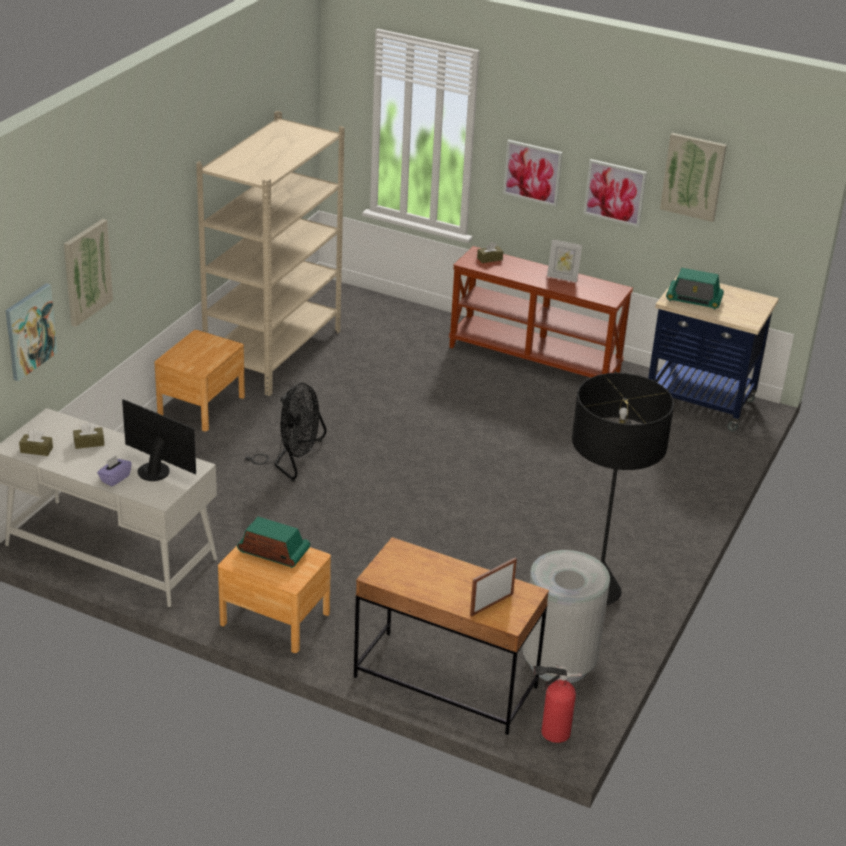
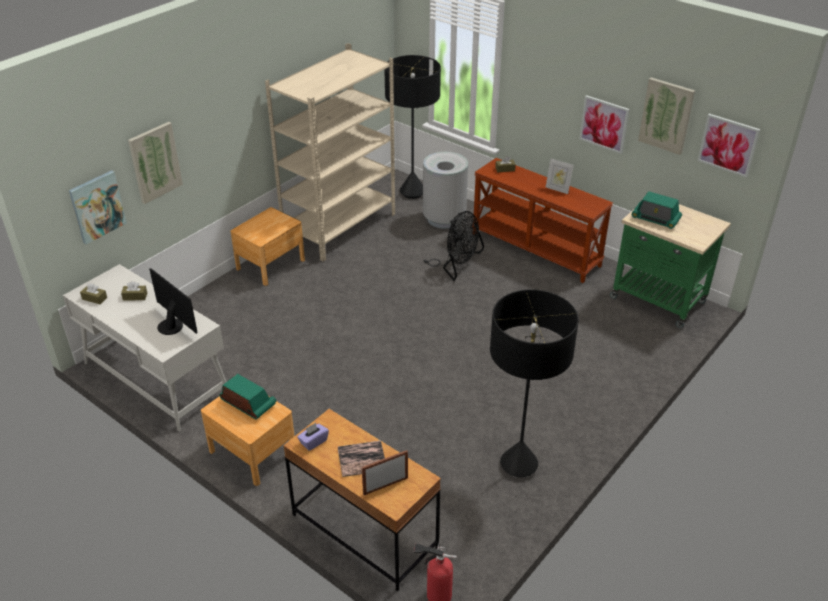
camera: 15 degrees right, 5 degrees up
(115, 478) = (139, 329): purple tissue box -> purple tissue box (313, 442)
(291, 459) = (319, 315): black fan -> black fan (456, 264)
(352, 304) = (412, 193): none -> black floor lamp
(453, 583) = (362, 459): none -> book
(532, 172) = (542, 103): picture -> picture (728, 145)
(559, 662) = (464, 526): grey trash can -> grey trash can (444, 219)
(699, 403) = (658, 300): blue cart -> green cart

